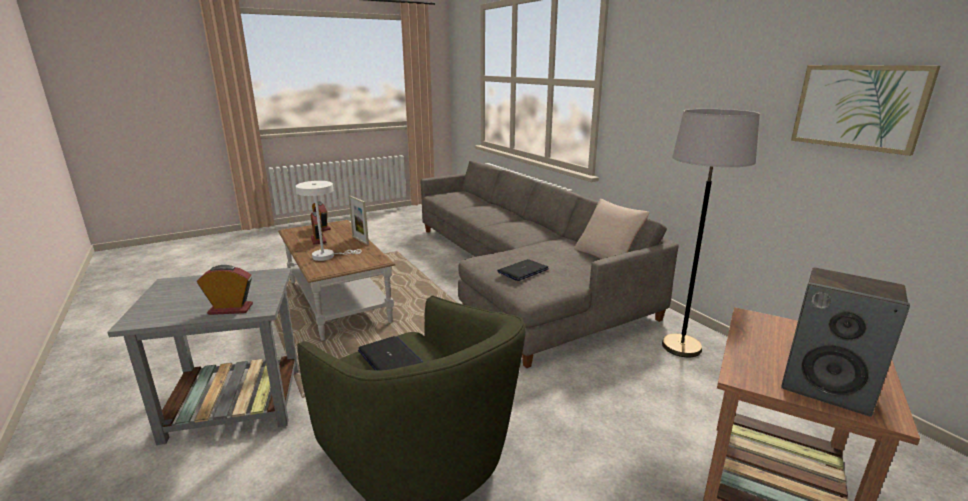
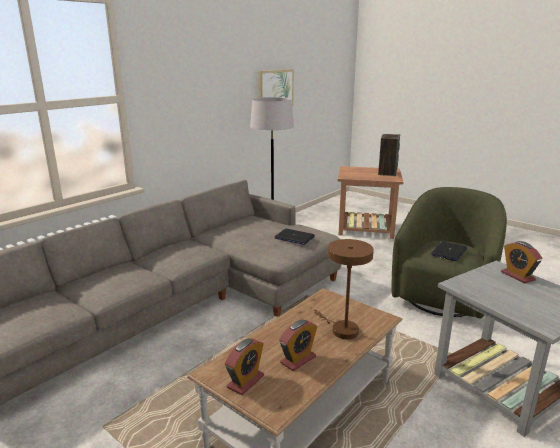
camera: 110 degrees left, 0 degrees up
(327, 256) = (341, 329): white table lamp -> brown table lamp
(360, 240) = (278, 326): picture frame -> none
(607, 254) = (235, 220): beige pillow -> none

